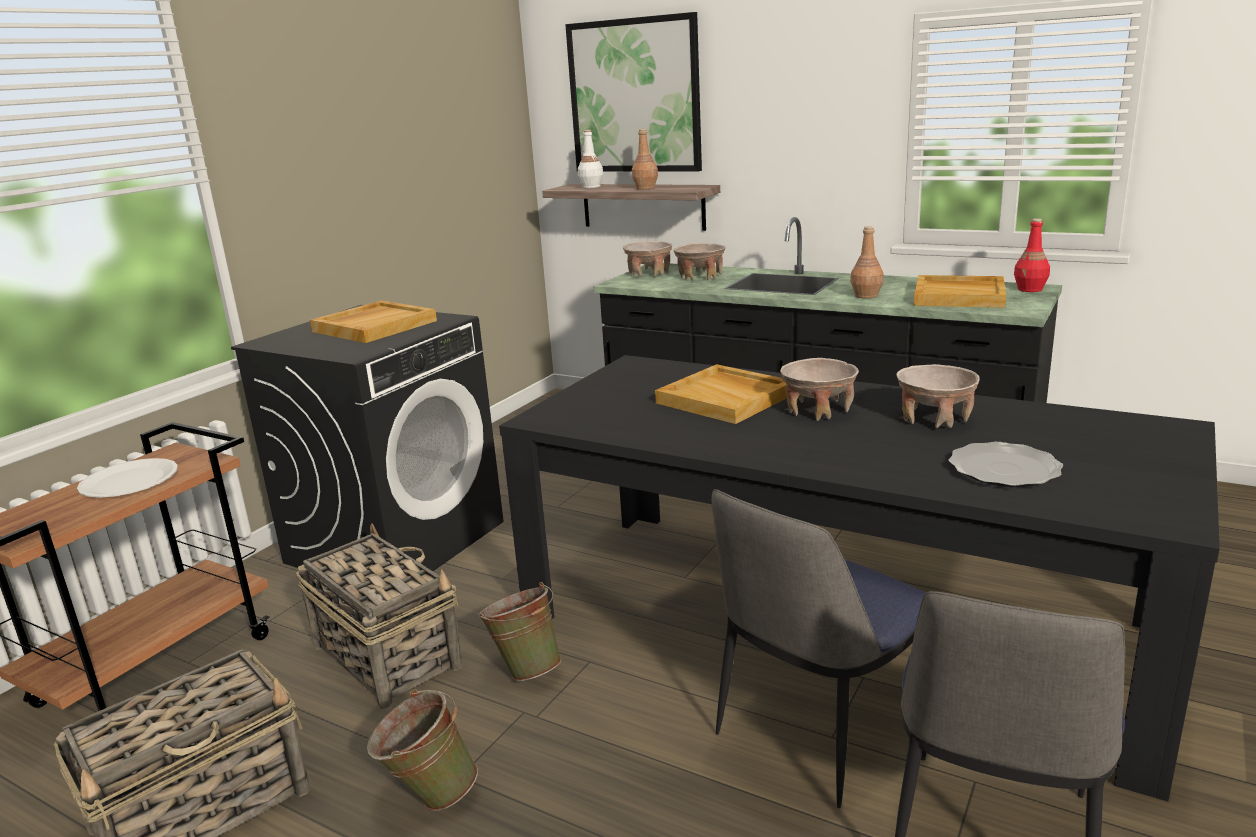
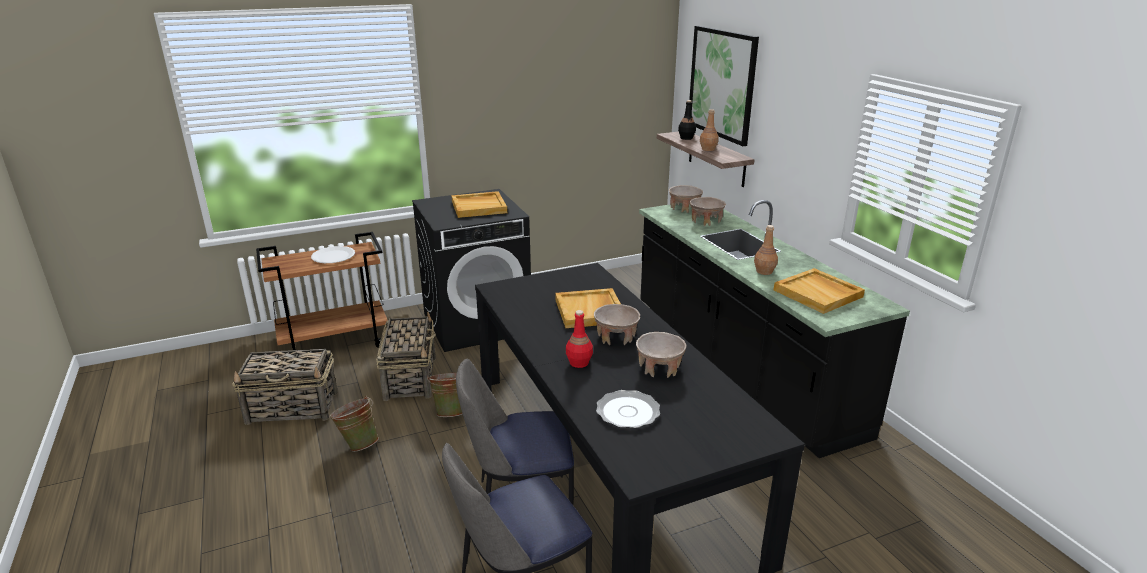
camera: 35 degrees right, 5 degrees up
(591, 187) = (686, 138): white bottle -> black bottle
(1030, 289) = (877, 306): red bottle -> red bottle (579, 363)

